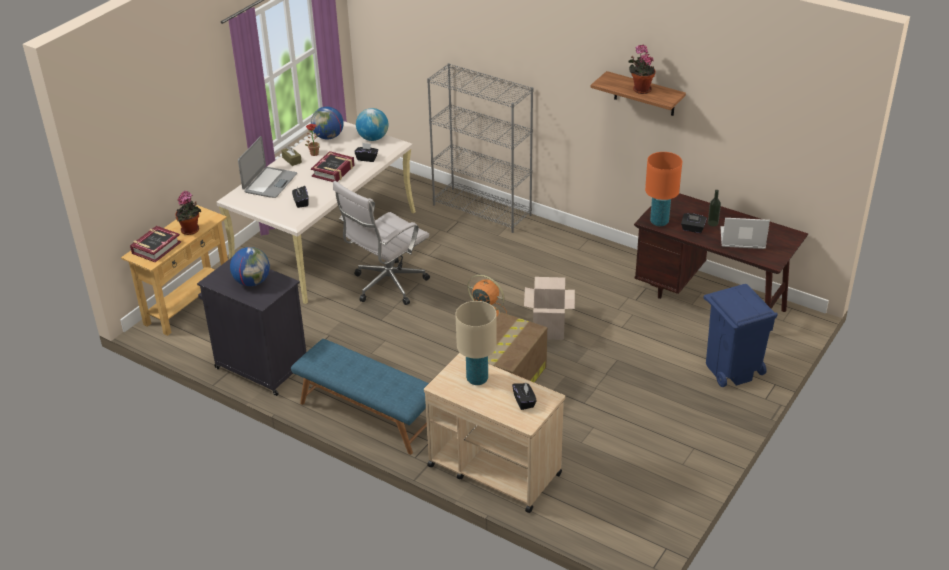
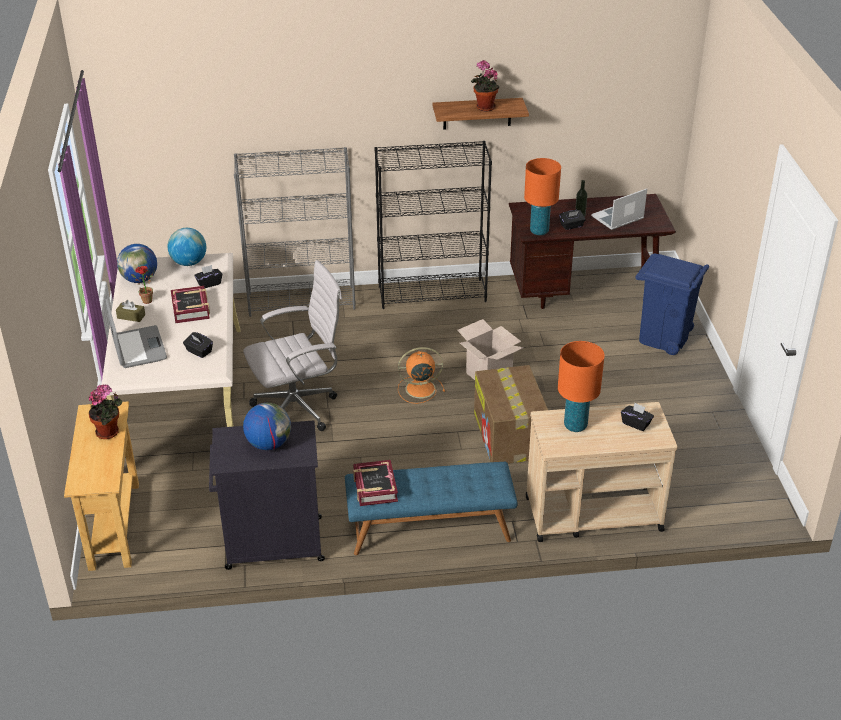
camera: 40 degrees left, 0 degrees up
(156, 248) = (93, 467): book -> book (374, 487)
(386, 286) = (299, 408): white office chair -> white office chair turned 120 degrees counterclockwise
(477, 379) = (575, 425): beige table lamp -> orange table lamp
(585, 247) = (432, 294): none -> black bookcase

